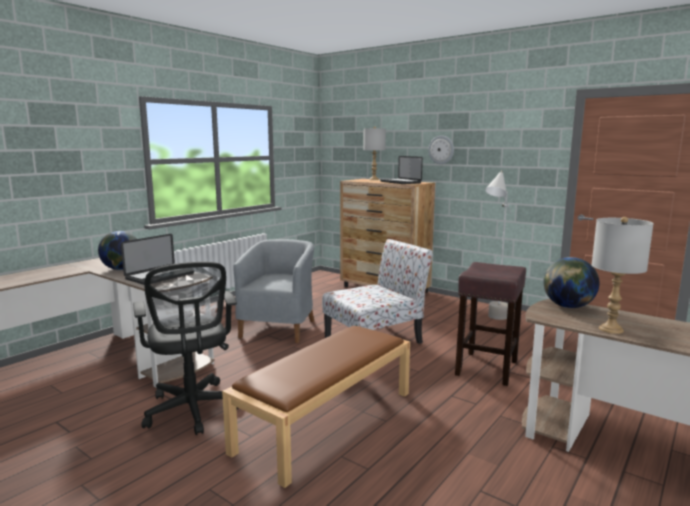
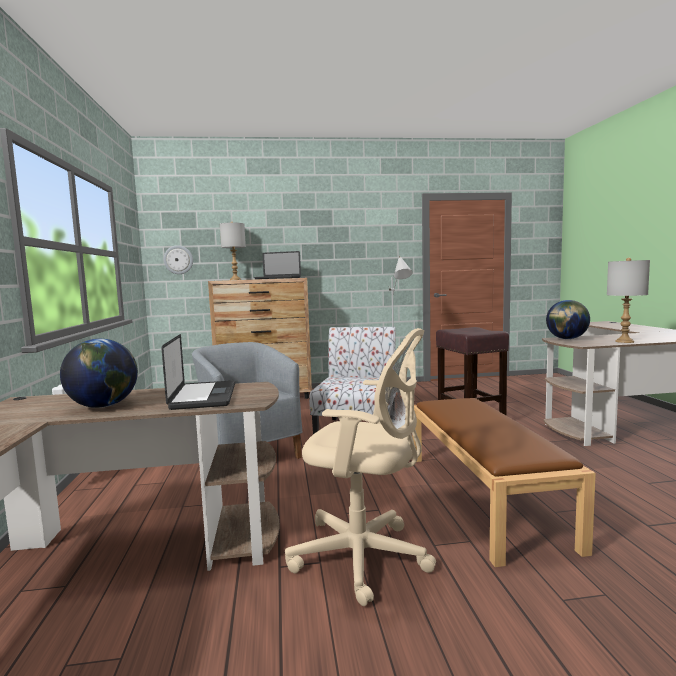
camera: 45 degrees left, 5 degrees down
(192, 411) = (365, 558): black office chair -> beige office chair
(441, 149) = (307, 245): wall clock -> wall clock (178, 259)

